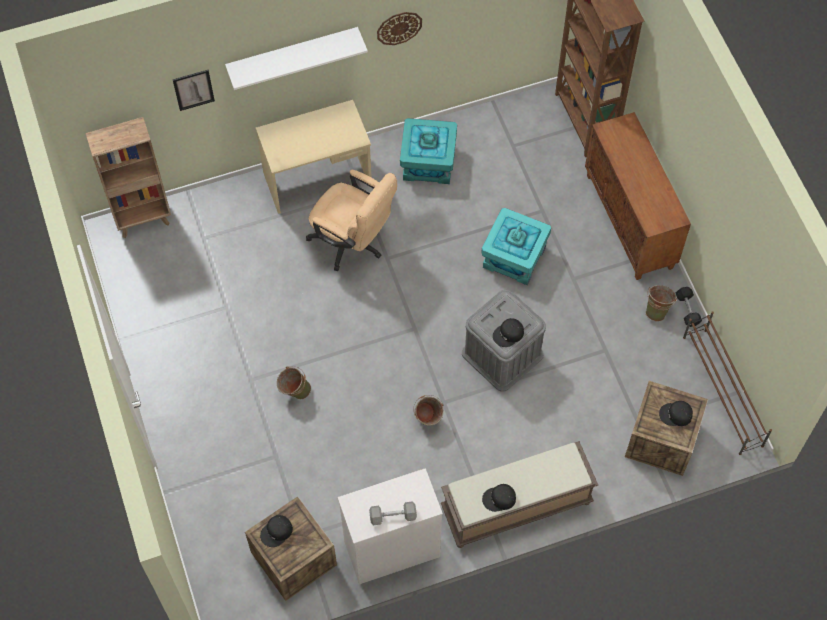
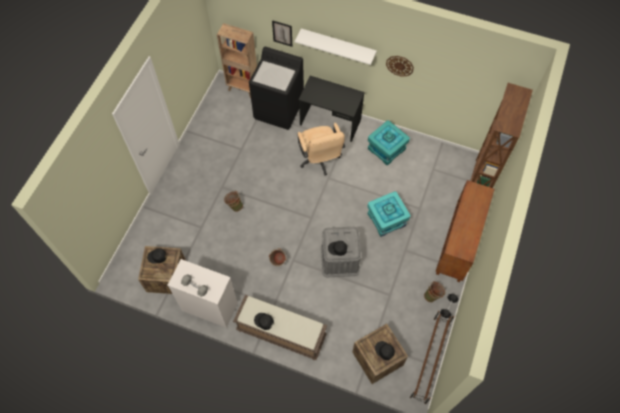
camera: 40 degrees right, 0 degrees up
(227, 213) = (279, 110): none -> black washing machine
(317, 180) = (330, 123): beige desk -> black desk

